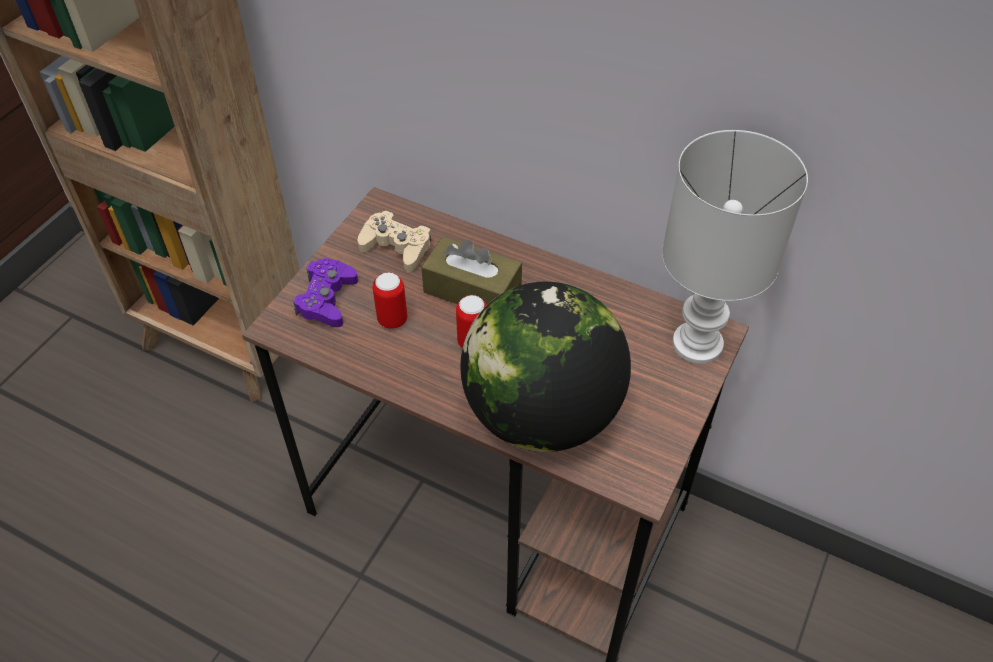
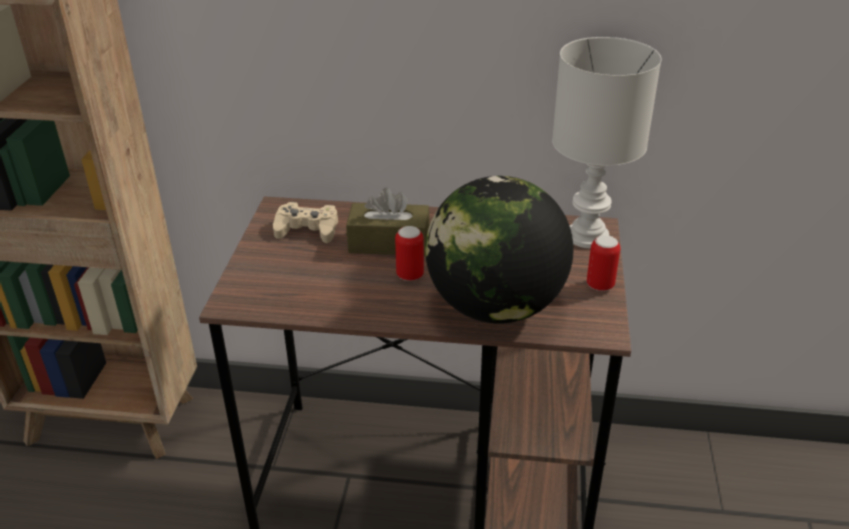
camera: 20 degrees left, 15 degrees down
(327, 299) = (265, 275): purple game controller -> none
(392, 320) = (332, 276): can -> can (600, 285)

